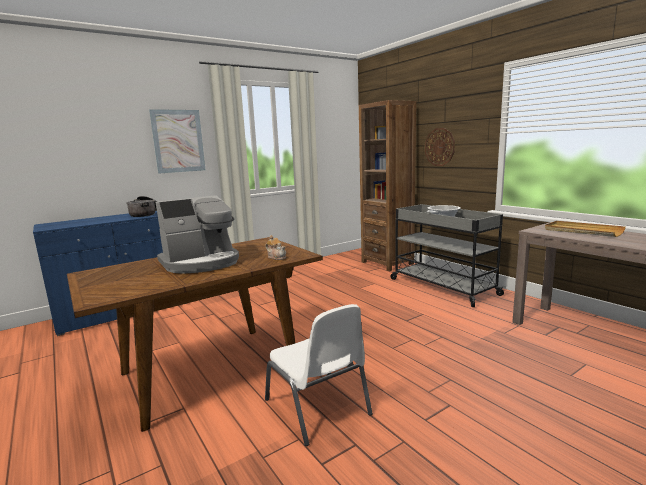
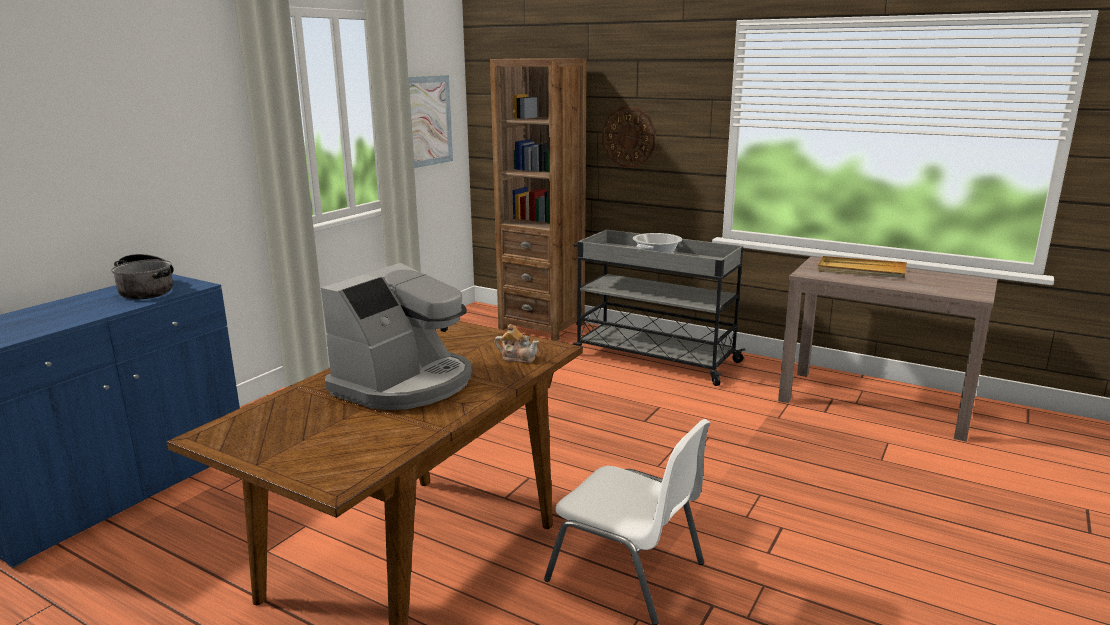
camera: 25 degrees left, 5 degrees up
(178, 141) = (178, 133): picture -> picture (427, 121)

